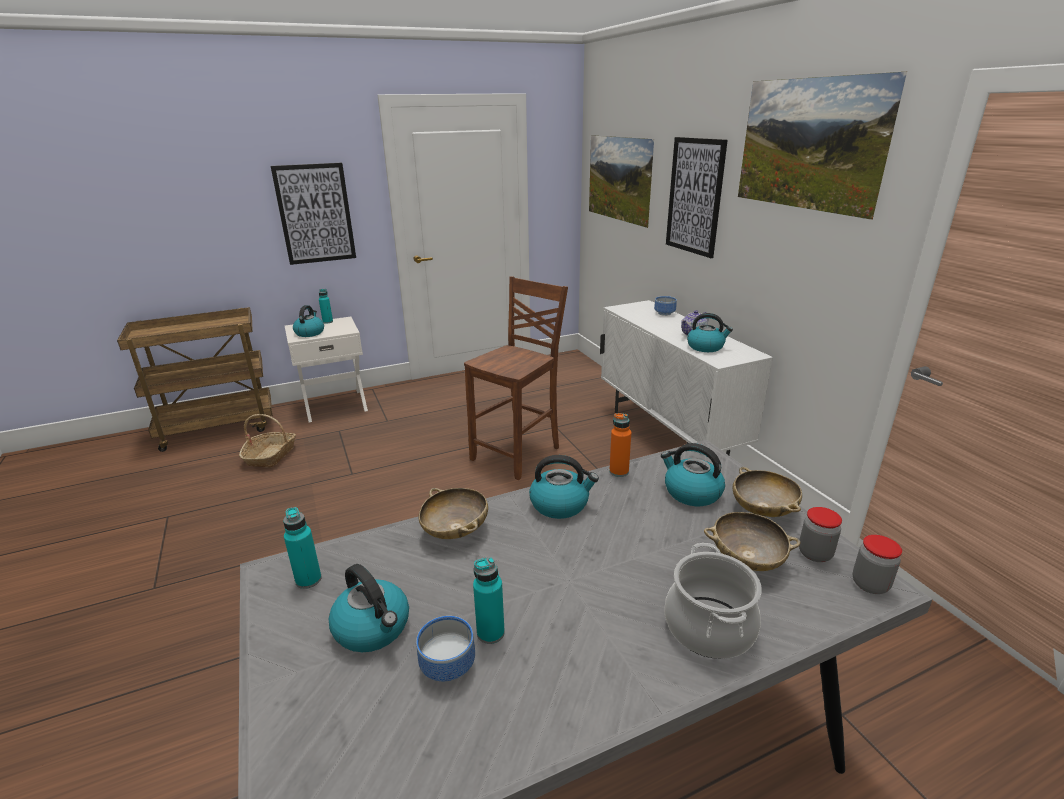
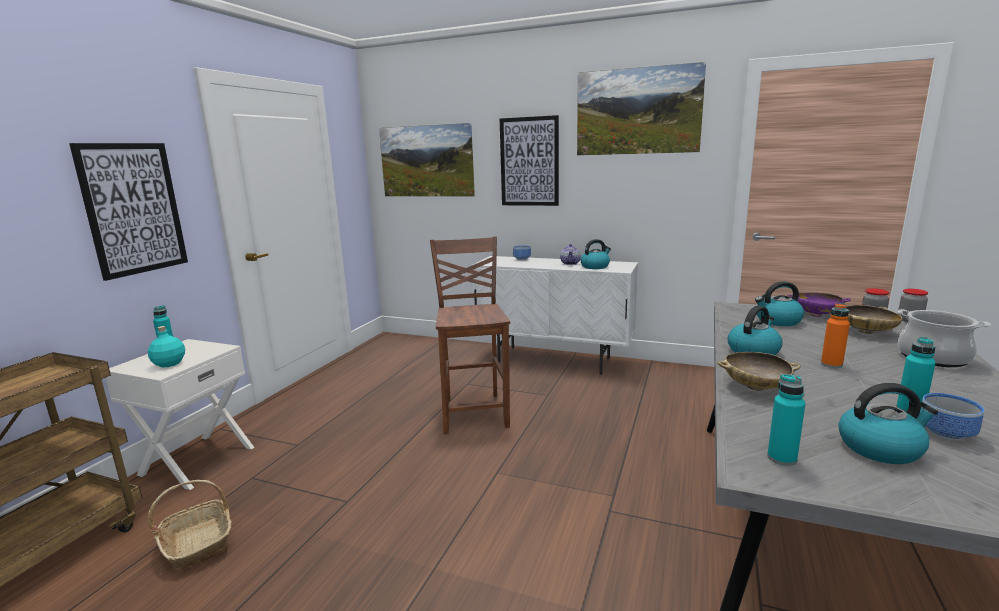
camera: 45 degrees left, 10 degrees down
(310, 332) = (169, 364): kettle -> turquoise bottle
(619, 472) = (728, 327): orange bottle -> orange bottle (831, 364)
(763, 510) = (815, 315): beige bowl -> purple bowl

